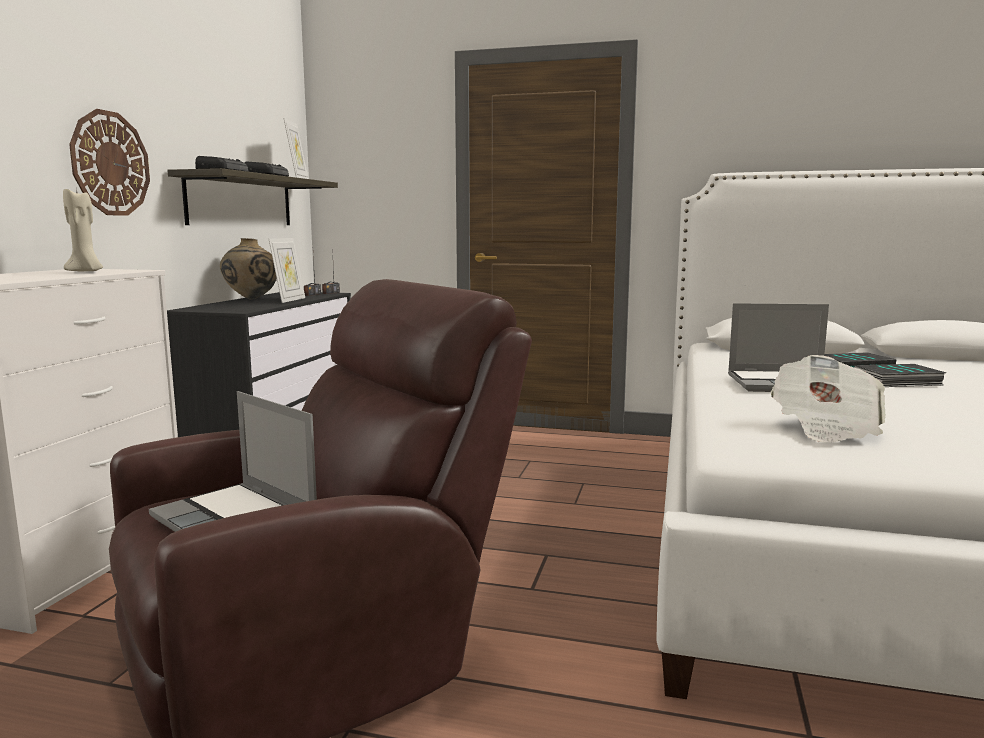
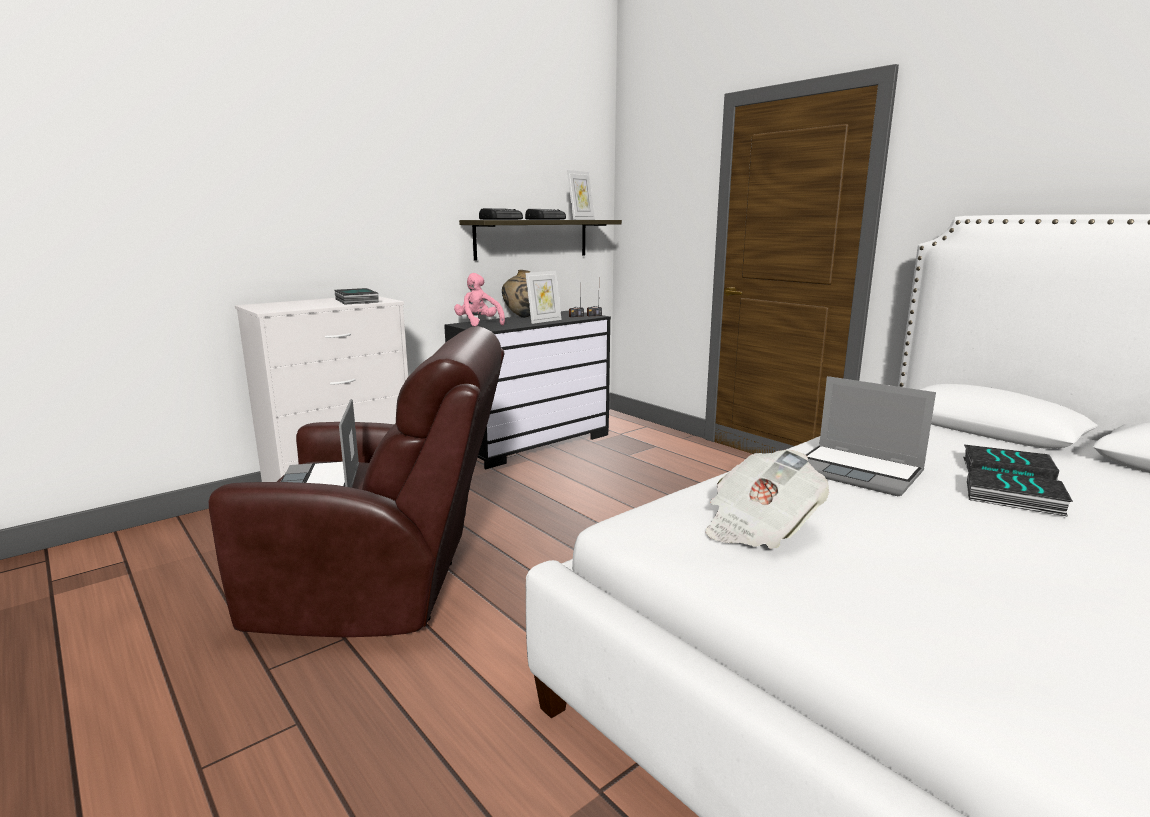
camera: 35 degrees right, 5 degrees up
(86, 271) = (355, 300): beige candle -> book
(110, 163) = (408, 220): wall clock -> none
(213, 307) = (478, 324): none -> pink plush toy

